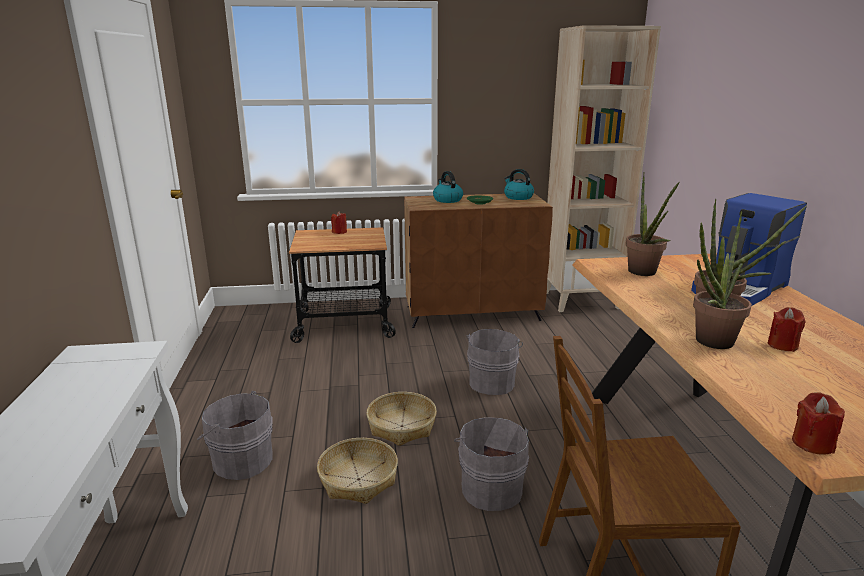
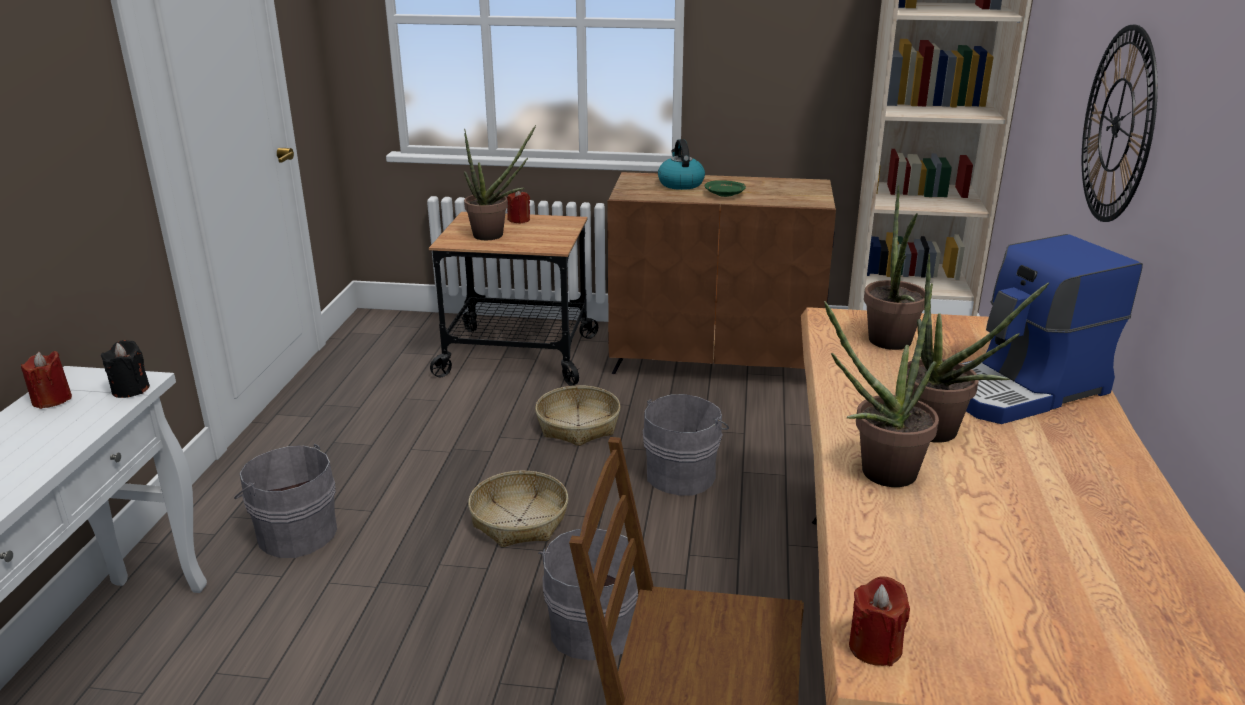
camera: 15 degrees right, 5 degrees up
(138, 355) = (130, 389): none -> black candle
(330, 241) = (495, 235): none -> potted plant
(358, 479) = (426, 583): basket -> basket (578, 425)
(518, 197) = (795, 186): kettle -> none
(744, 134) = (1117, 125): none -> wall clock
(782, 345) = (990, 494): red candle -> red candle (52, 400)

